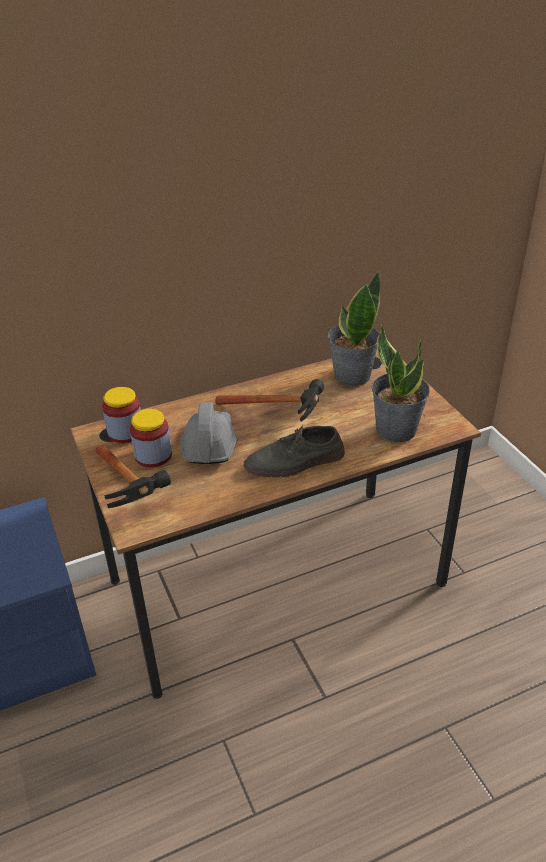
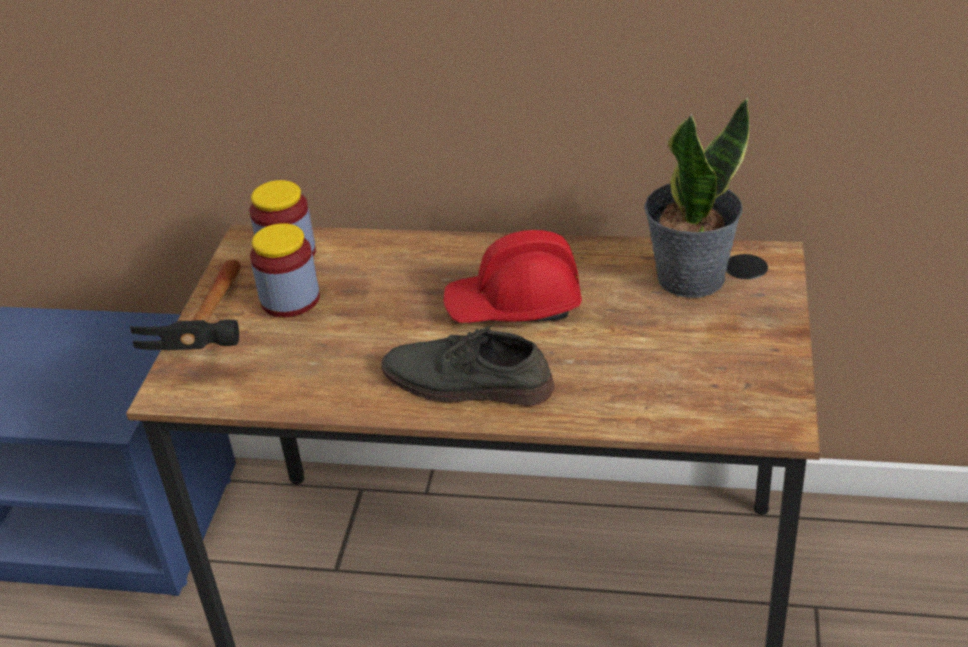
camera: 35 degrees right, 0 degrees up
(209, 443) = (376, 310): grey hard hat -> none
(280, 417) = (514, 306): hammer -> red hard hat
(396, 429) = (674, 391): potted plant -> none

